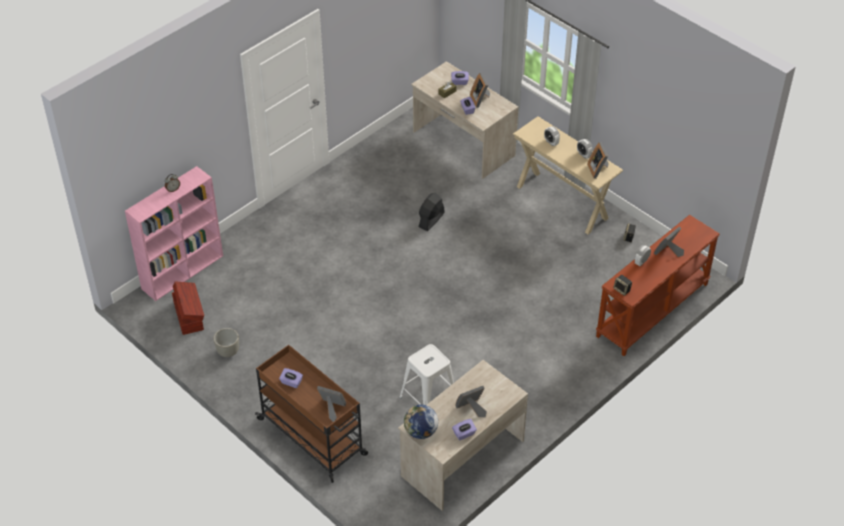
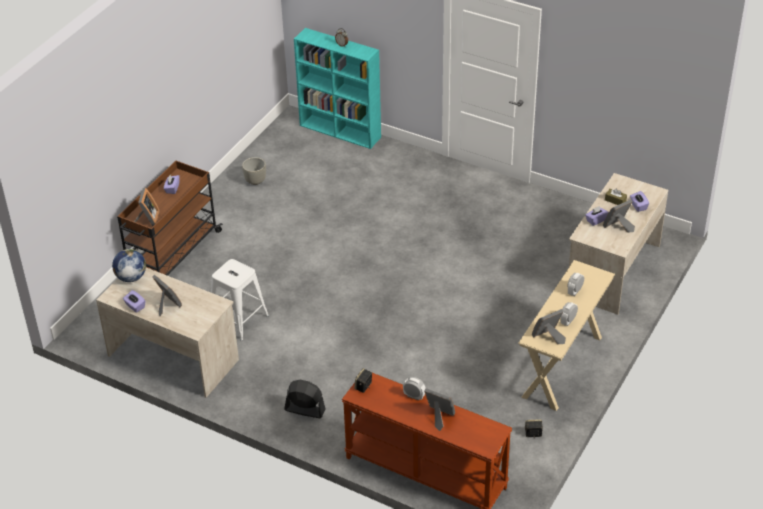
camera: 75 degrees right, 5 degrees down
(183, 271) = (341, 131): pink bookcase -> turquoise bookcase
(189, 315) = (290, 148): brown storage box -> none
(431, 220) = (483, 271): black fan -> black fan (304, 409)

